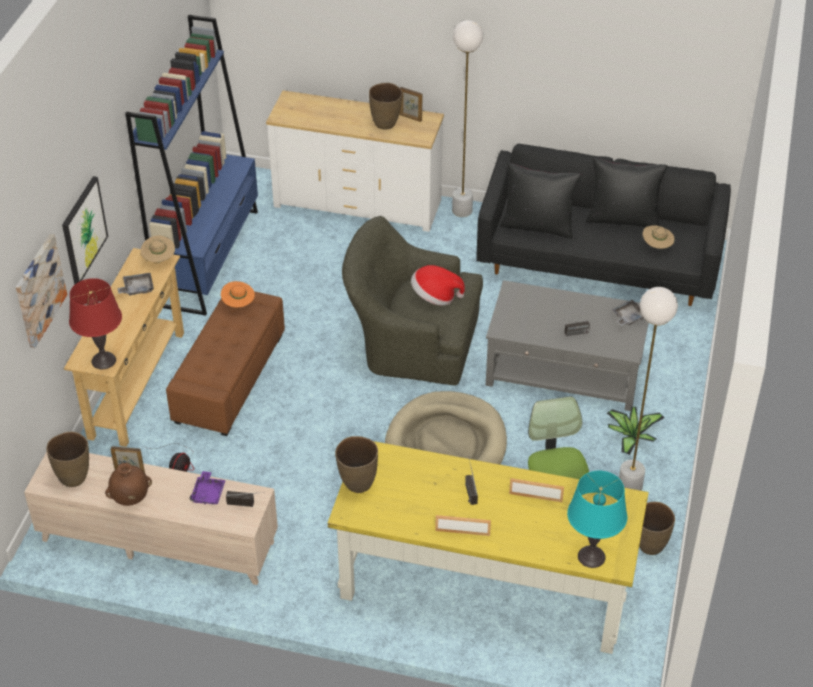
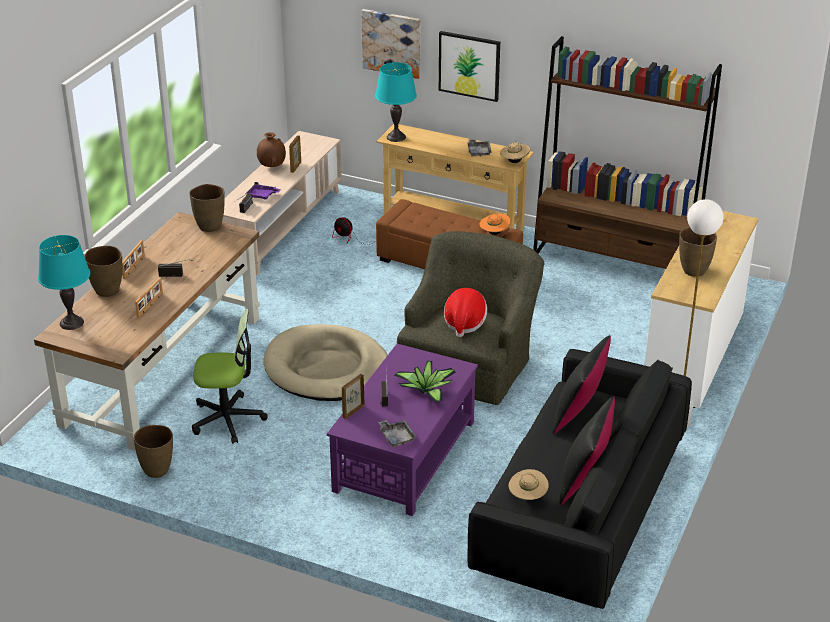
camera: 100 degrees right, 10 degrees down
(74, 477) = (303, 147): brown vase -> brown vase (108, 291)
(104, 360) = (396, 137): red table lamp -> turquoise table lamp
(208, 257) = (614, 262): blue bookcase -> brown bookcase
(410, 118) = (705, 287): picture frame -> picture frame (353, 411)
(483, 585) = (163, 369): yellow desk -> brown desk
(565, 370) = (404, 456): grey coffee table -> purple coffee table
(630, 485) = (234, 471): white floor lamp -> none
(631, 436) = (297, 485): potted plant -> potted plant (427, 391)

